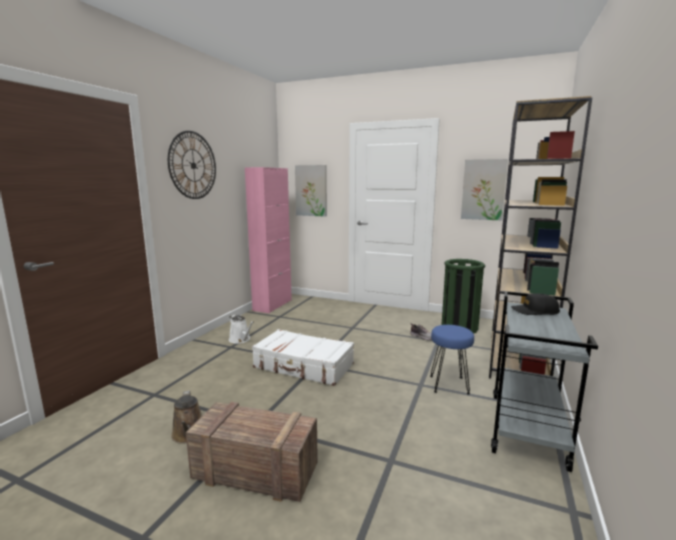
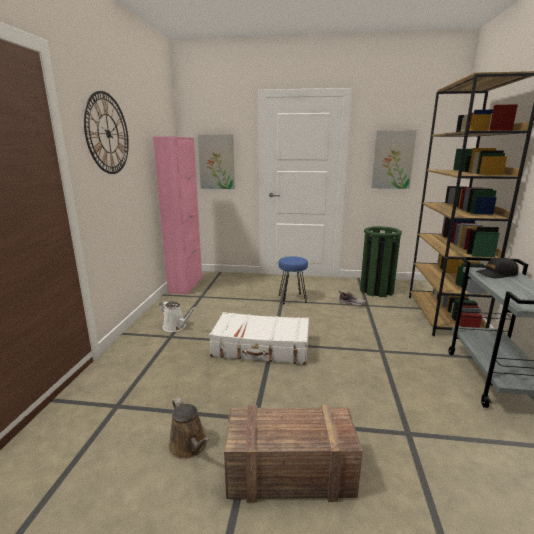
camera: 15 degrees left, 5 degrees up
(448, 385) = (405, 348): blue stool -> blue stool (292, 299)

